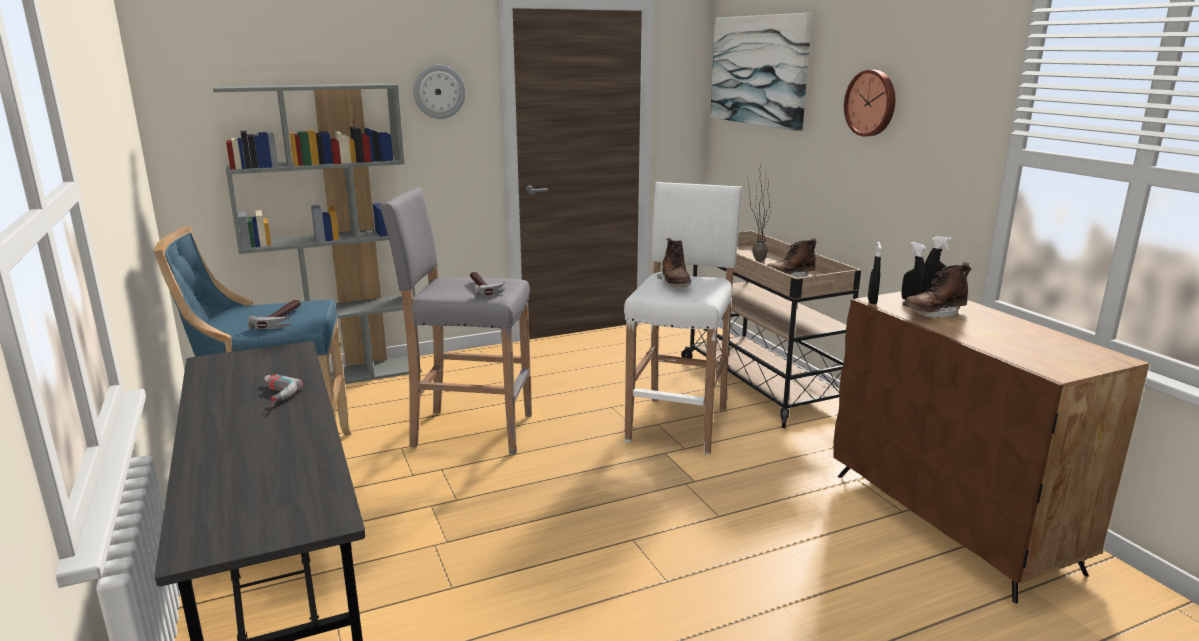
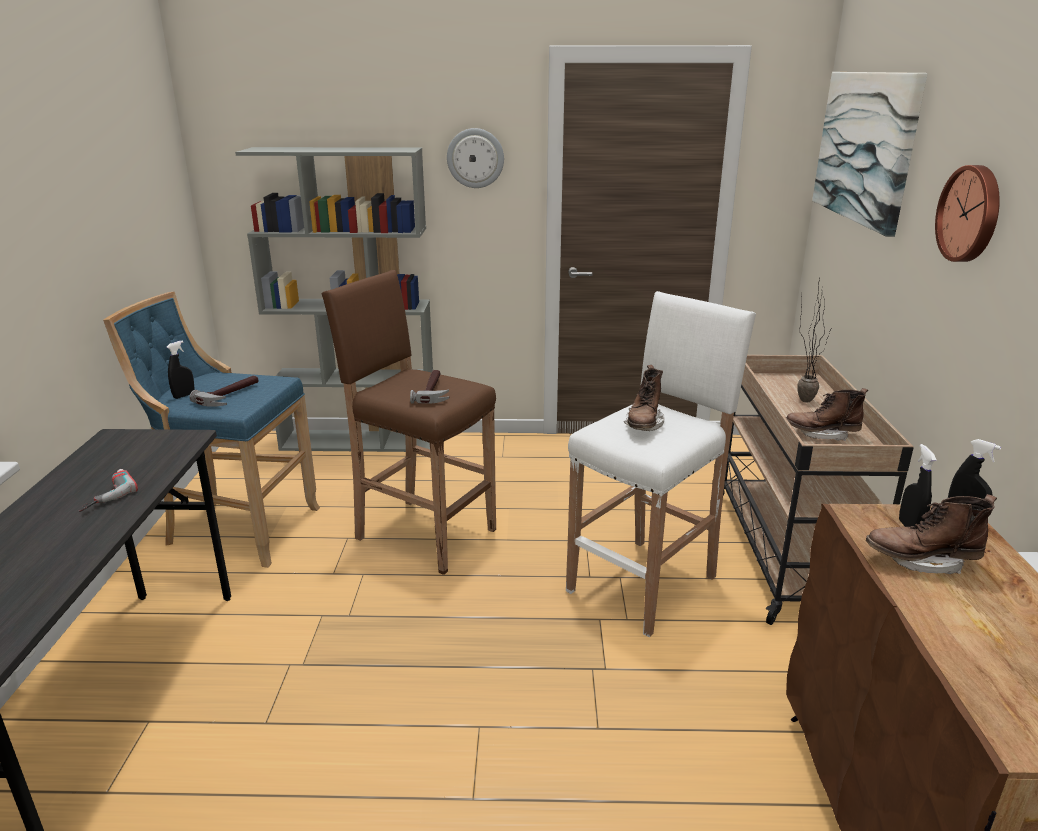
camera: 25 degrees right, 5 degrees up
(470, 430) = (423, 533): grey stool -> brown stool
(872, 301) = (848, 514): black spray bottle -> black spray bottle (184, 395)

